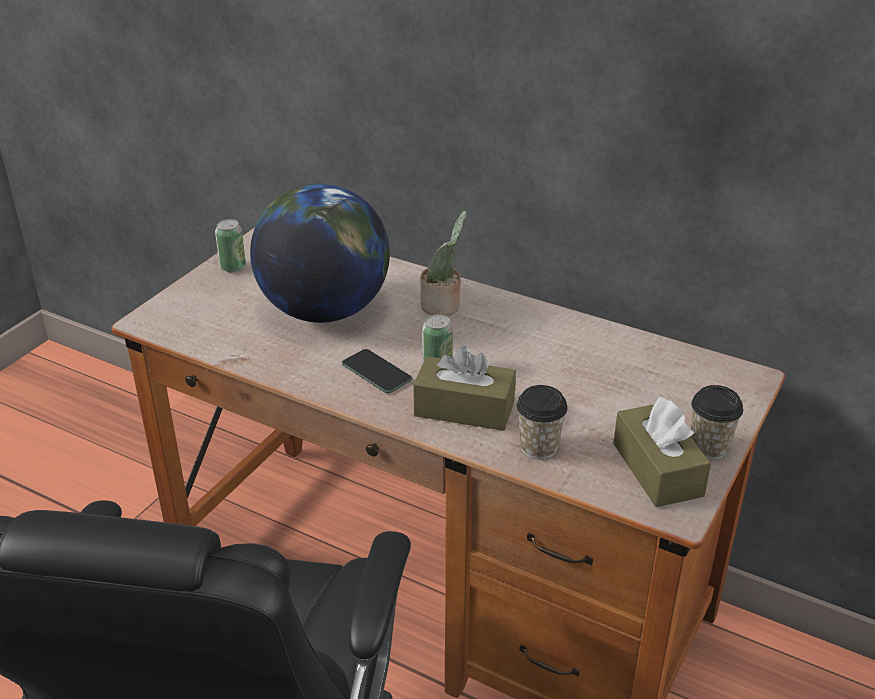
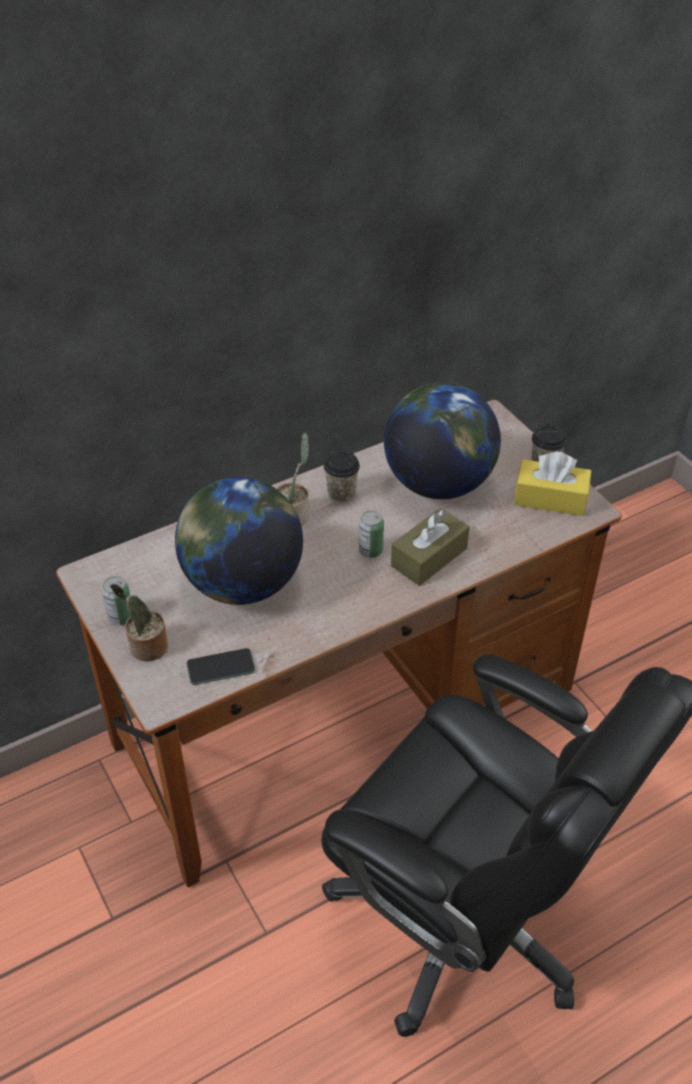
camera: 60 degrees left, 10 degrees up
(206, 291) = (146, 647): none -> potted plant
(376, 372) = (351, 585): phone -> phone (220, 667)
(539, 447) = (494, 540): cup -> cup (341, 493)
(588, 377) = (438, 483): none -> globe
(657, 469) = (550, 498): brown tissue box -> yellow tissue box

